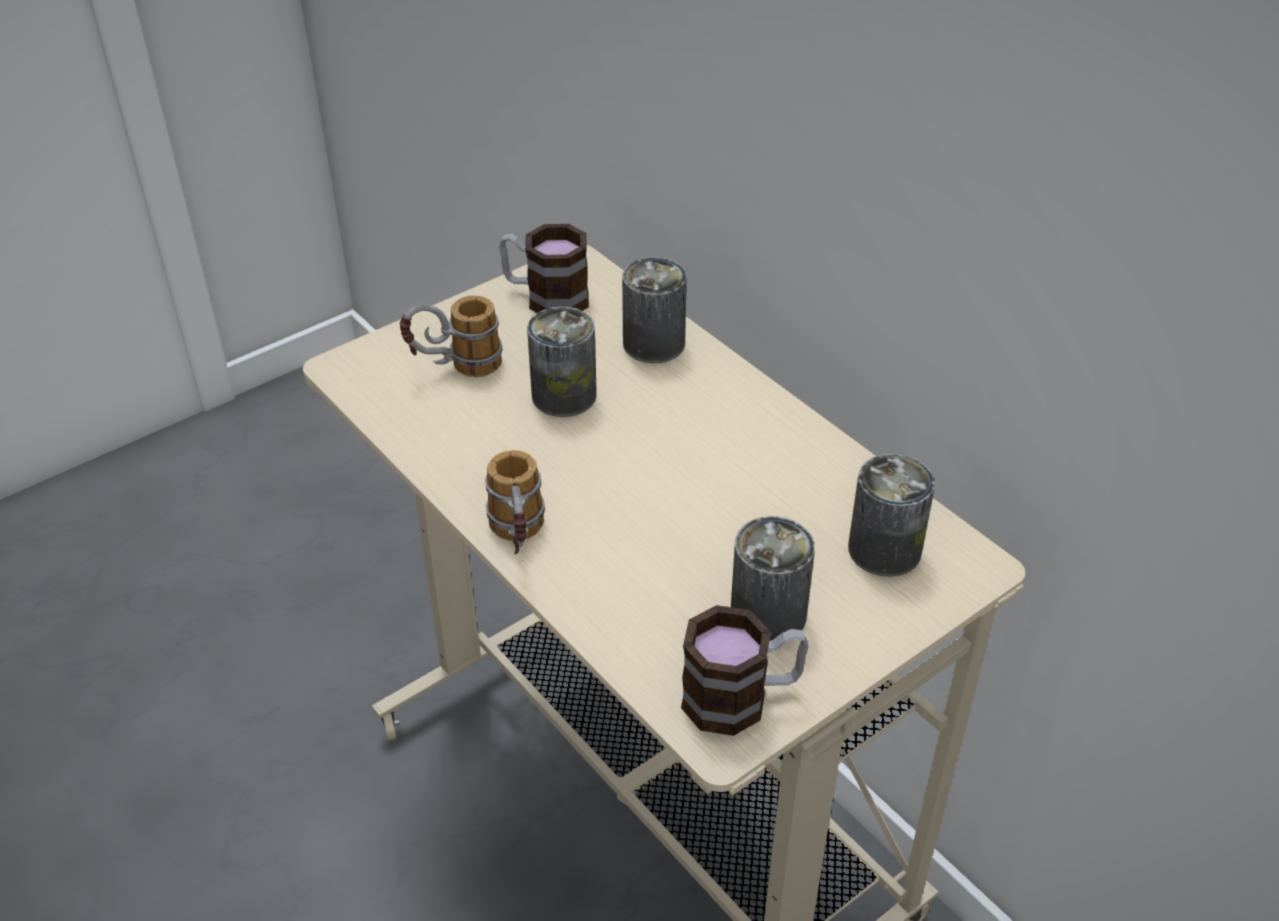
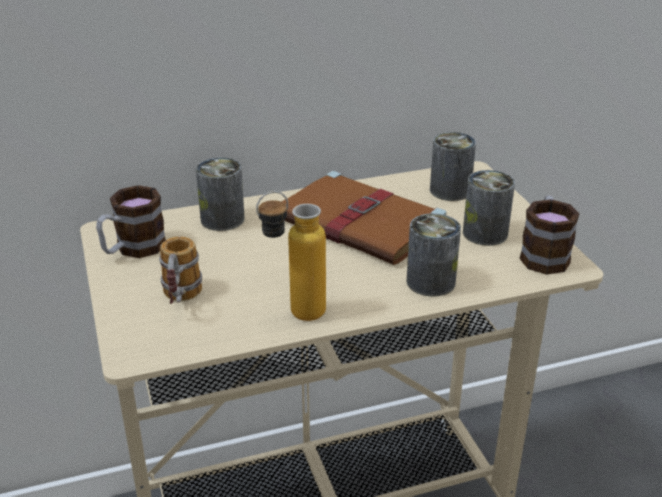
camera: 70 degrees left, 10 degrees down
(464, 466) = (294, 315): none -> bottle
(519, 541) = (383, 305): mug -> none
(564, 395) = (249, 261): can -> can (431, 282)
(717, 475) = (363, 224): none -> brown book

